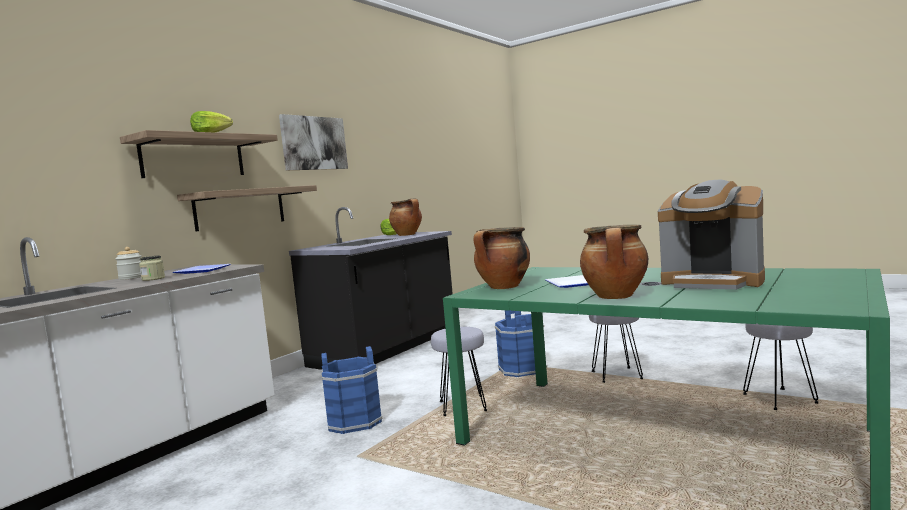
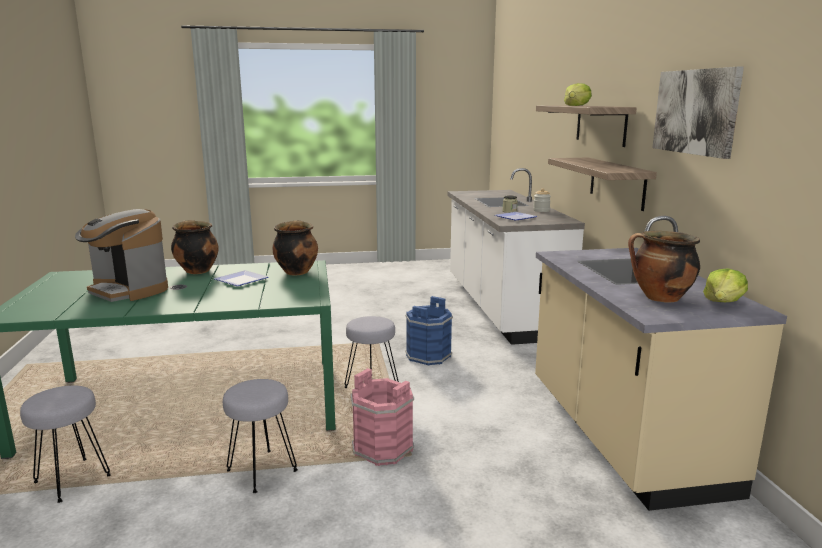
camera: 135 degrees right, 10 degrees up
(386, 349) = (622, 436): black counter -> beige counter
(522, 370) = (382, 448): blue bucket -> pink bucket
(713, 282) = (128, 290): coffee machine -> coffee machine turned 135 degrees counterclockwise

